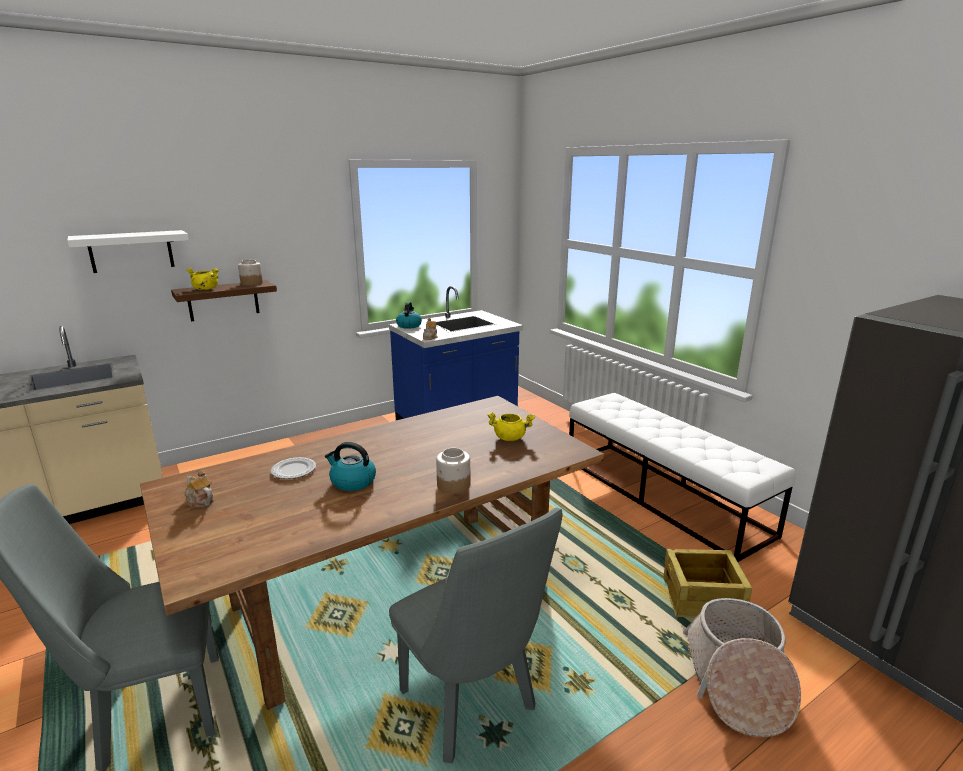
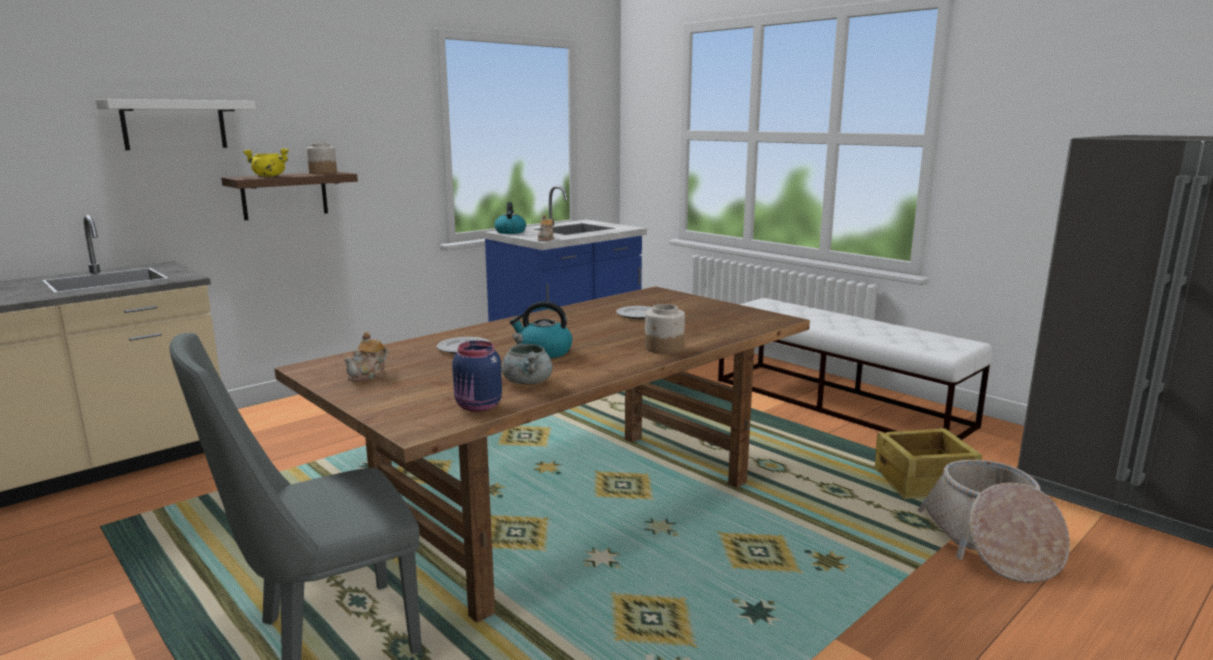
camera: 10 degrees left, 5 degrees down
(200, 501) = (368, 375): teapot -> teapot turned 90 degrees counterclockwise
(255, 553) = (478, 407): none -> blue jar
(314, 523) = (528, 382): none -> grey cooking pot
(460, 435) = (638, 315): none -> plate
(473, 708) = (721, 595): grey chair -> none
(510, 438) = (697, 314): yellow cooking pot -> none

